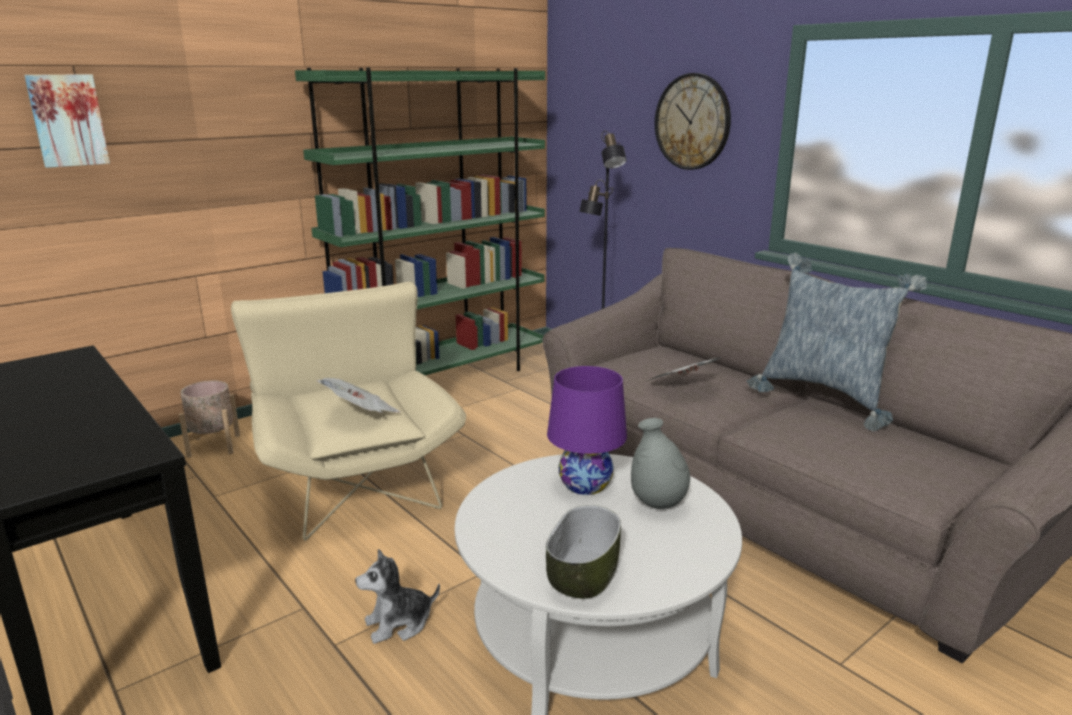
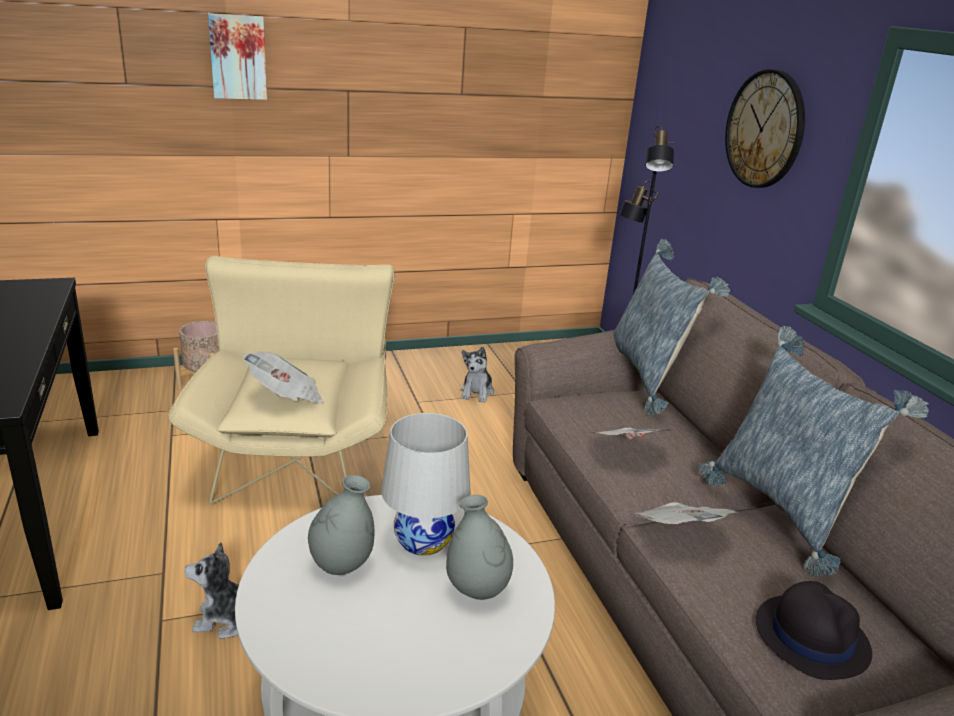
camera: 20 degrees right, 5 degrees up
(68, 120) = (107, 59): picture -> picture (238, 57)
(443, 379) = (456, 363): green bookcase -> none
(479, 397) = (477, 392): none -> plush toy
(536, 517) = (341, 564): none -> grey vase
(582, 574) = (327, 648): bowl -> none
(585, 484) = (423, 540): purple table lamp -> white table lamp
(655, 343) = (647, 386): none -> pillow
(766, 430) = (679, 533): none -> newspaper
(906, 464) = (811, 636): none -> black hat

